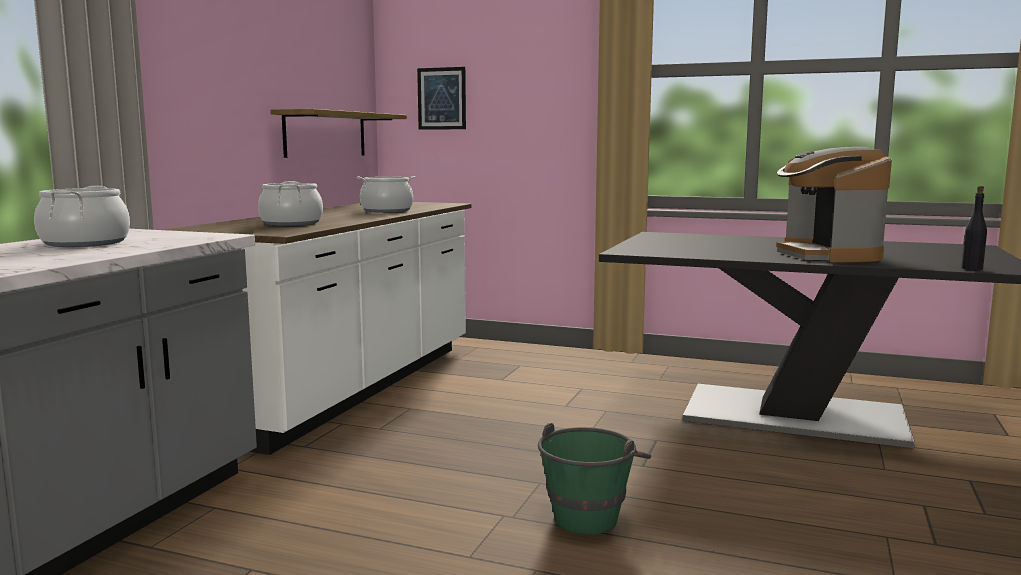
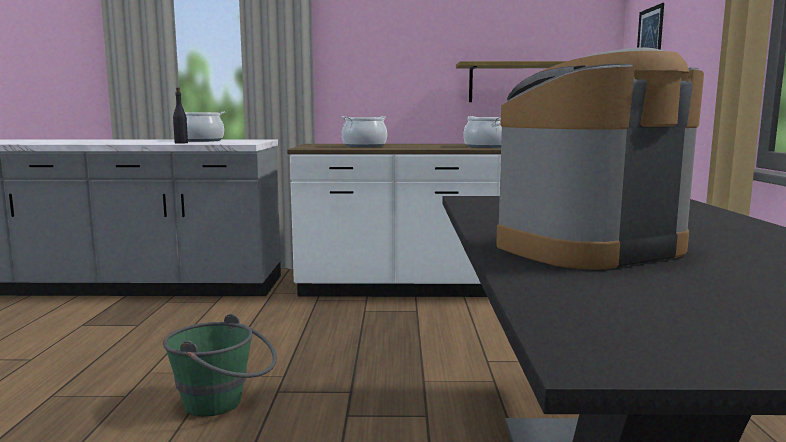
camera: 70 degrees right, 0 degrees up
(971, 269) = (558, 319): black bottle -> black bottle (181, 143)

